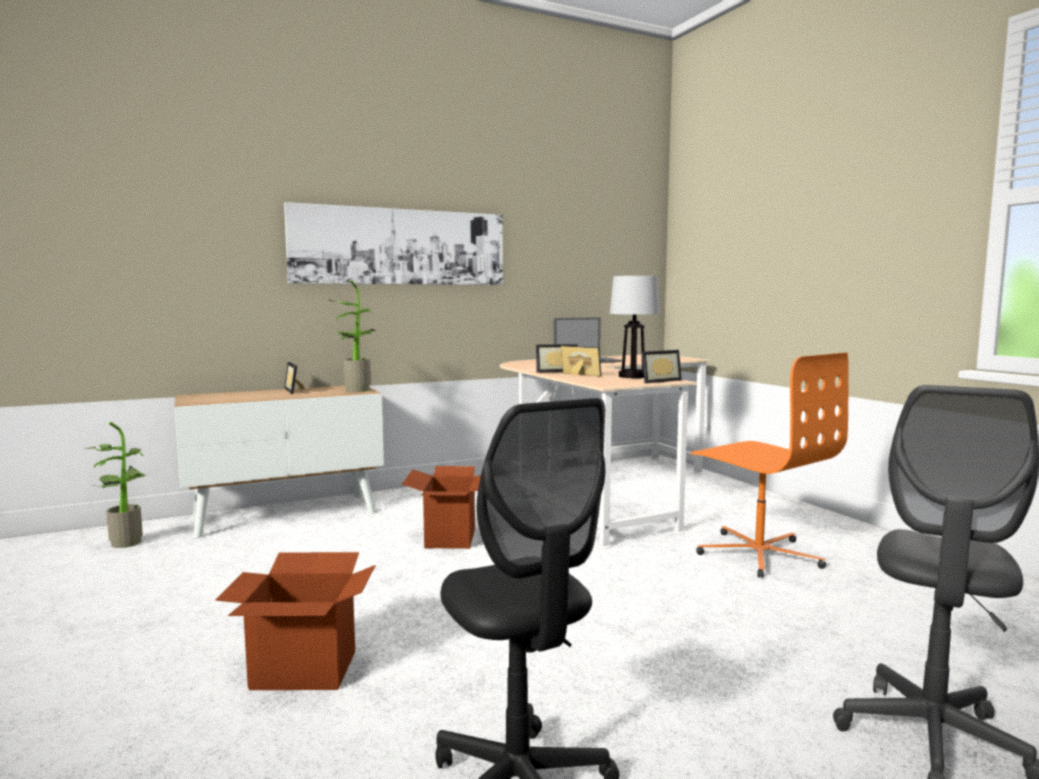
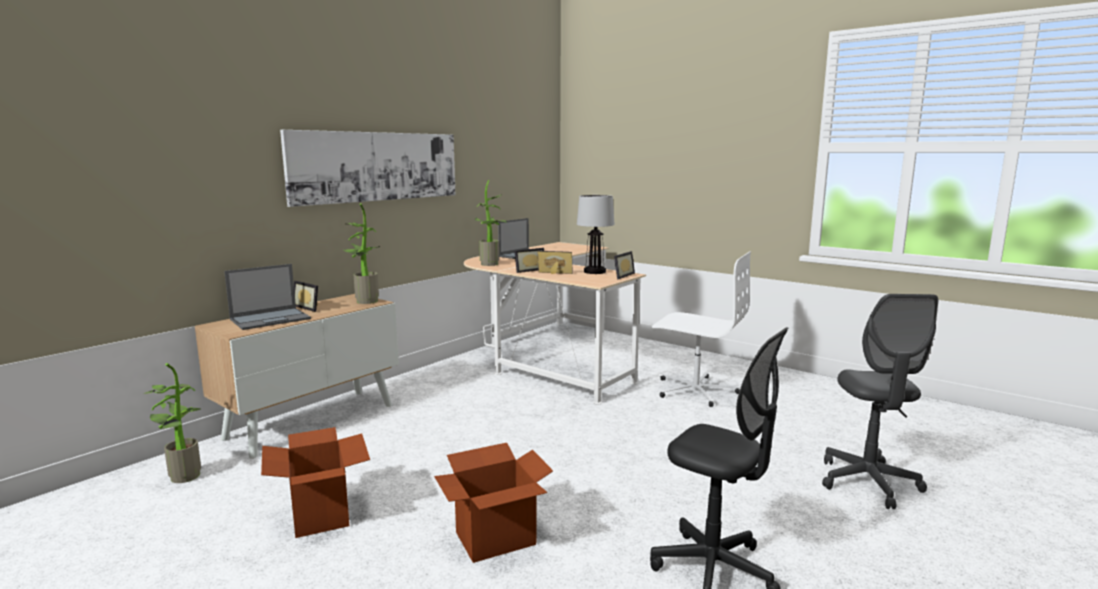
camera: 25 degrees left, 5 degrees up
(243, 395) = (271, 319): none -> laptop
(450, 538) = (481, 416): cardboard box -> cardboard box (320, 515)
(528, 365) = (492, 264): none -> potted plant
(758, 554) = (695, 390): orange office chair -> white office chair

